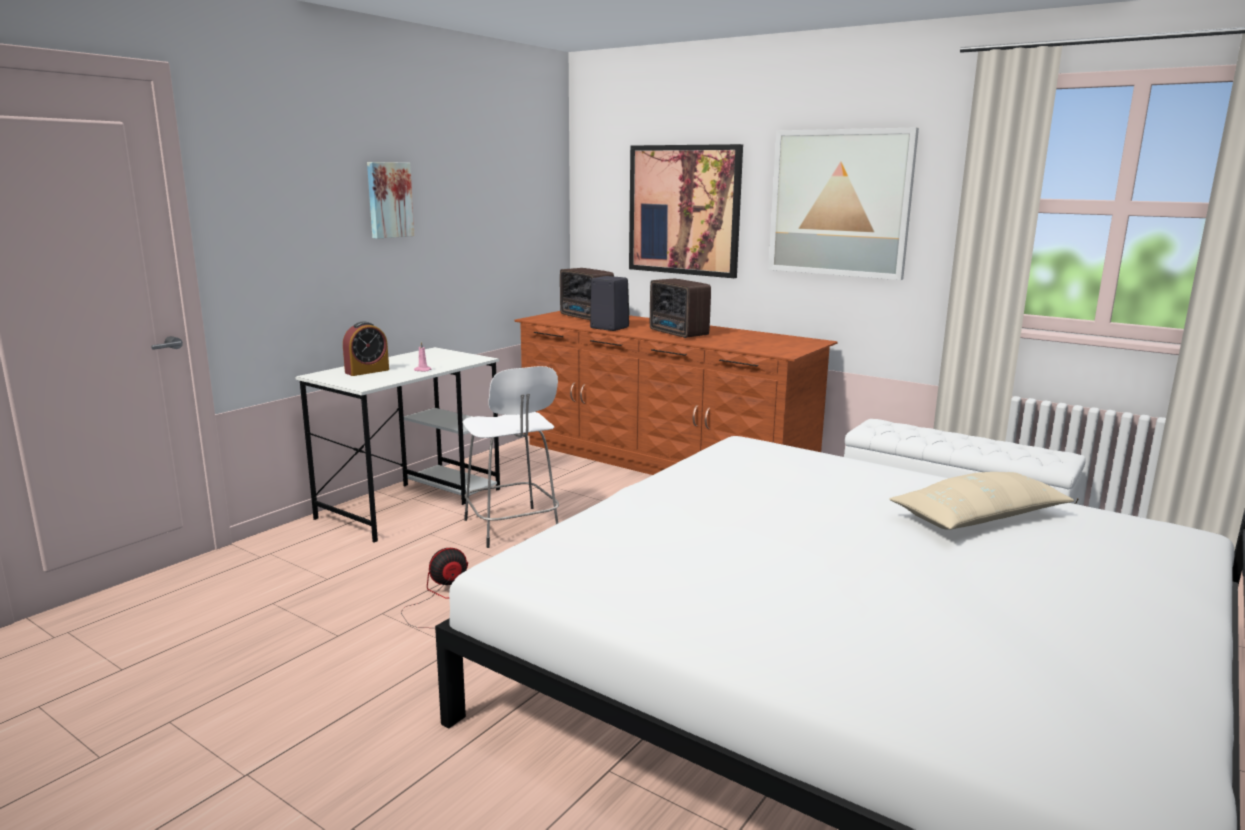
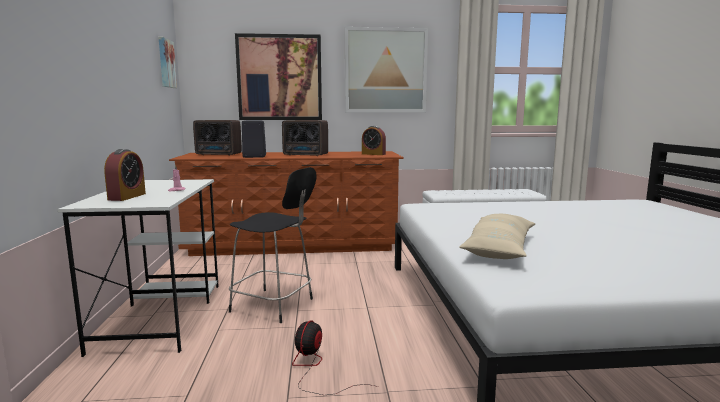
camera: 40 degrees left, 5 degrees down
(389, 200) = (98, 44): picture -> picture (165, 63)
(512, 528) = (274, 306): white stool -> black stool
(775, 345) = (373, 154): none -> alarm clock
(978, 518) = (588, 210): beige pillow -> beige pillow (499, 248)

